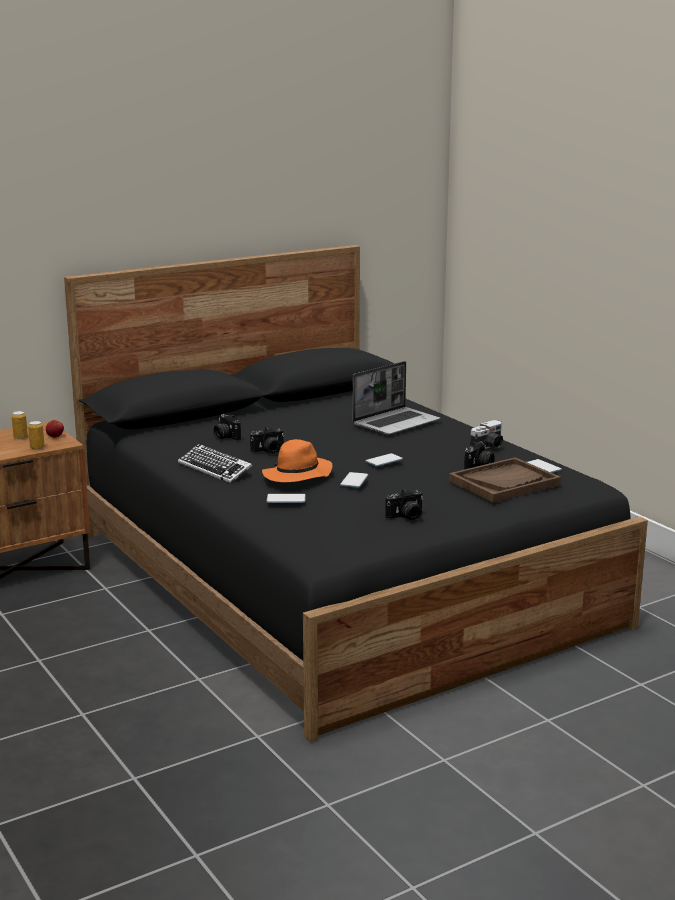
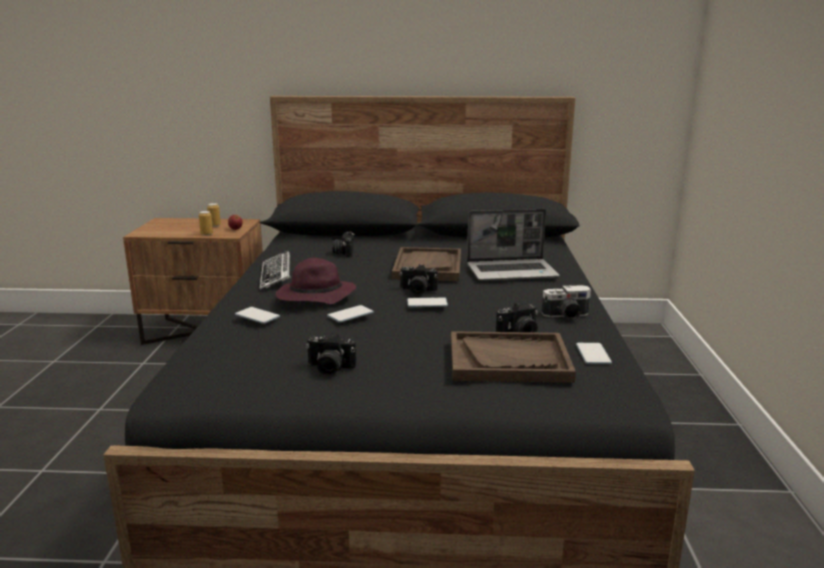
camera: 35 degrees right, 0 degrees up
(268, 451) = (346, 271): camera -> camera (417, 291)
(297, 475) = (315, 297): orange hat -> purple hat
(327, 433) = (427, 267): none -> brown tray

